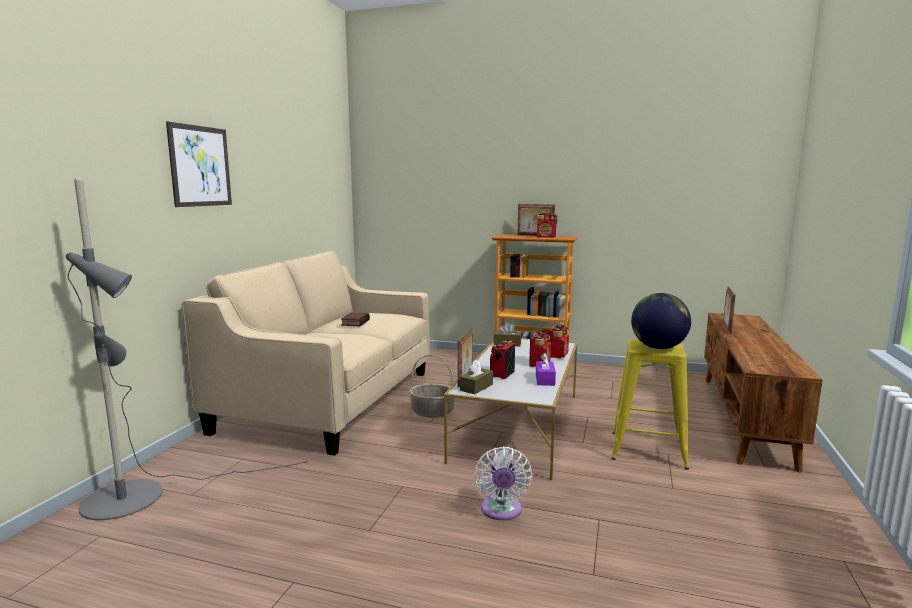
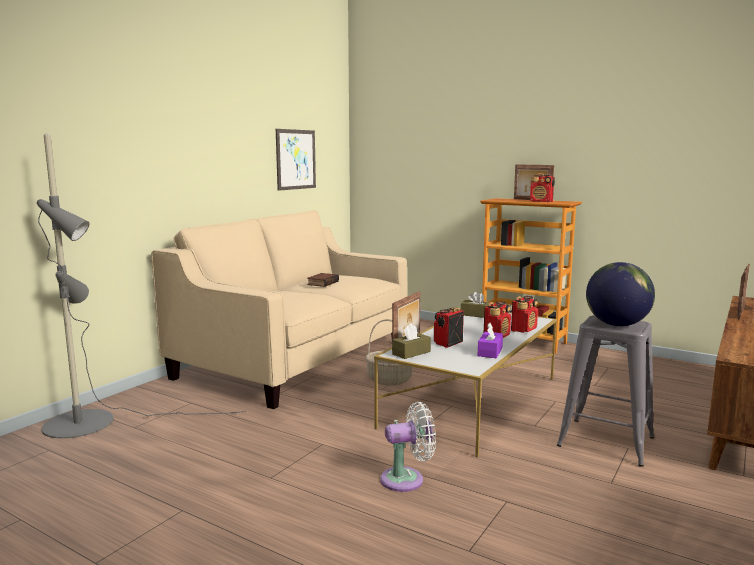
camera: 15 degrees right, 0 degrees up
(200, 166) = (176, 124): picture -> picture (296, 159)
(501, 511) = (407, 479): white fan -> white fan turned 120 degrees counterclockwise
(648, 450) = (606, 442): yellow stool -> grey stool

